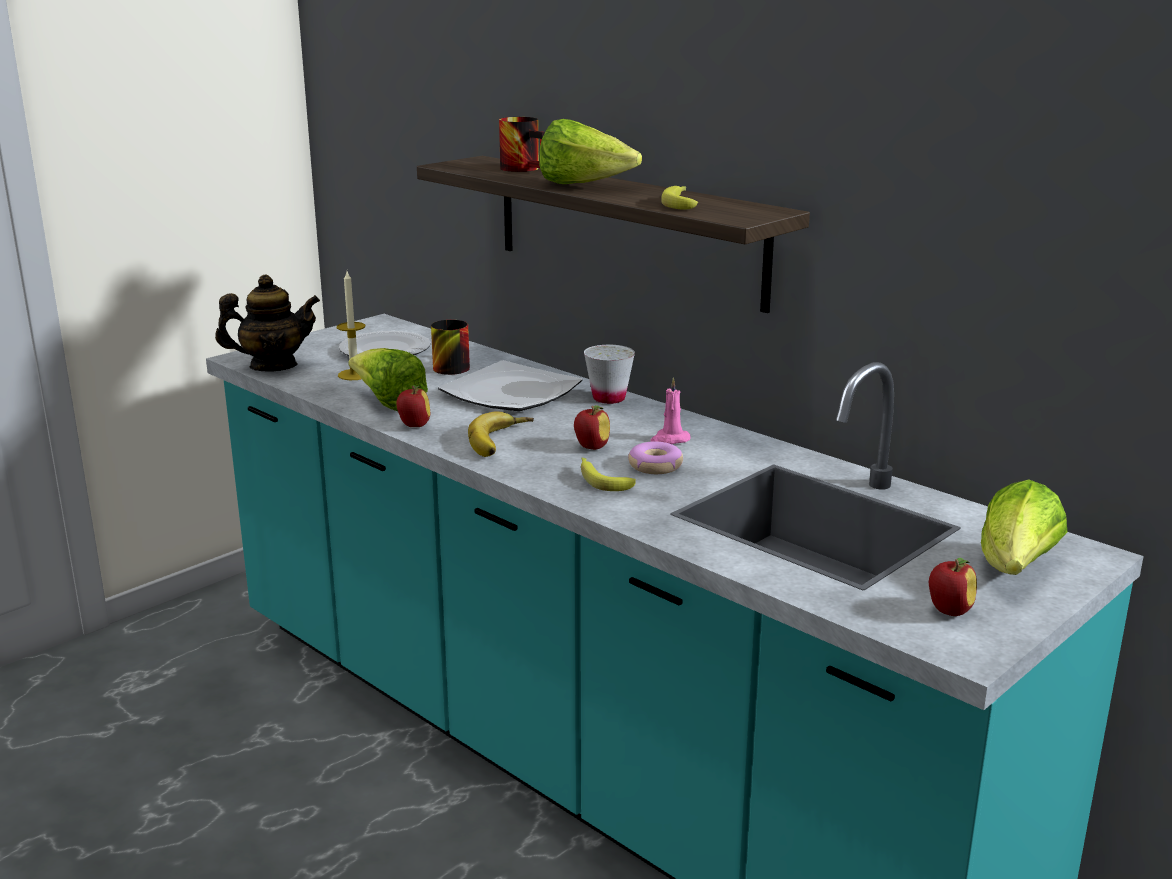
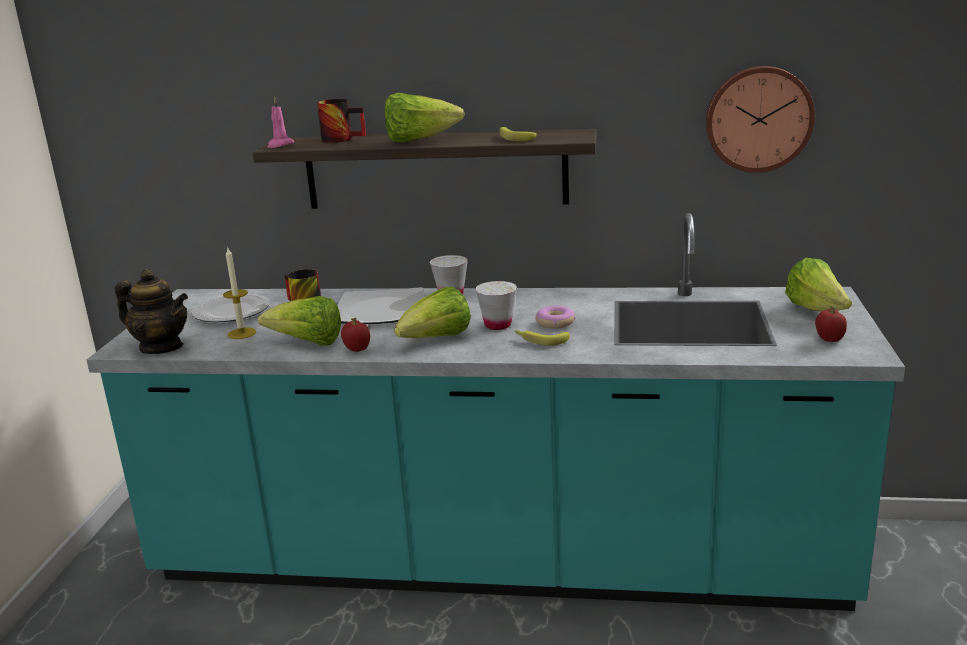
camera: 35 degrees left, 0 degrees up
(273, 366) = (161, 347): teapot -> teapot turned 75 degrees clockwise
(502, 441) = (436, 340): banana -> lettuce
(591, 447) = (498, 325): apple -> white cup
(669, 439) = (534, 306): pink candle -> pink candle (280, 145)
(1030, 241) = (758, 118): none -> wall clock

